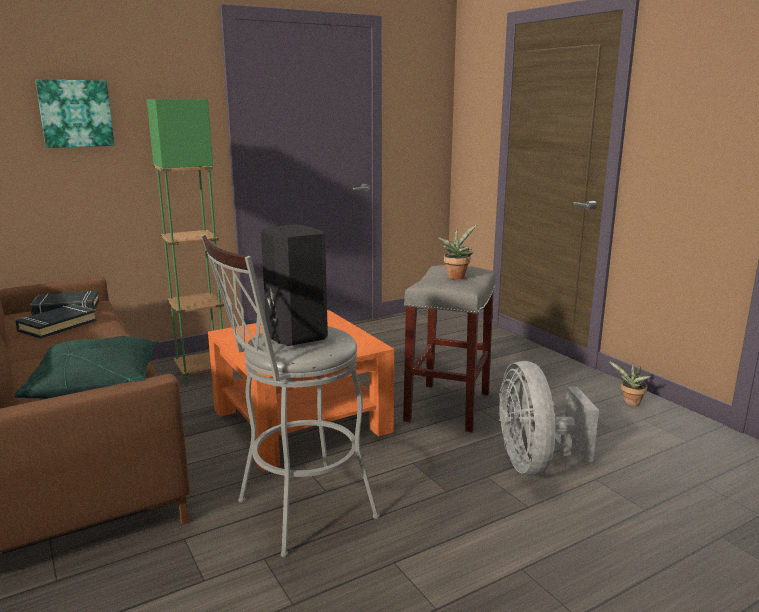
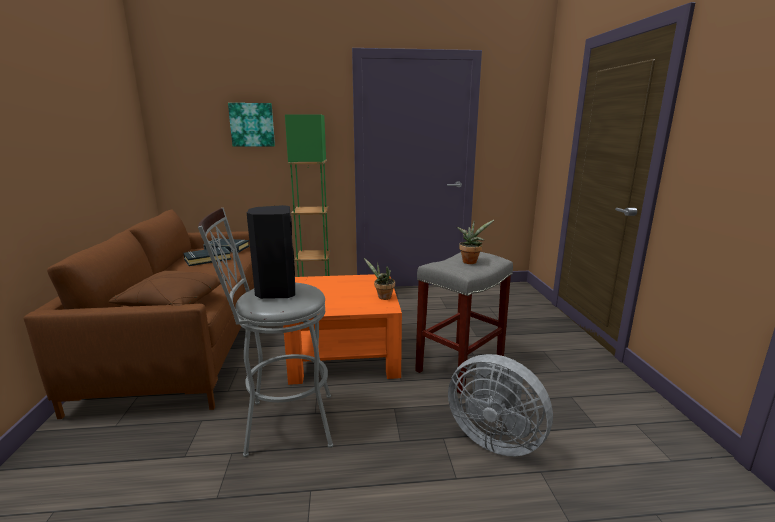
camera: 25 degrees right, 0 degrees up
(96, 386) = (174, 303): green pillow -> brown pillow
(534, 463) = (494, 438): grey fan -> grey fan turned 75 degrees counterclockwise
(630, 403) = (633, 404): potted plant -> potted plant (382, 297)

